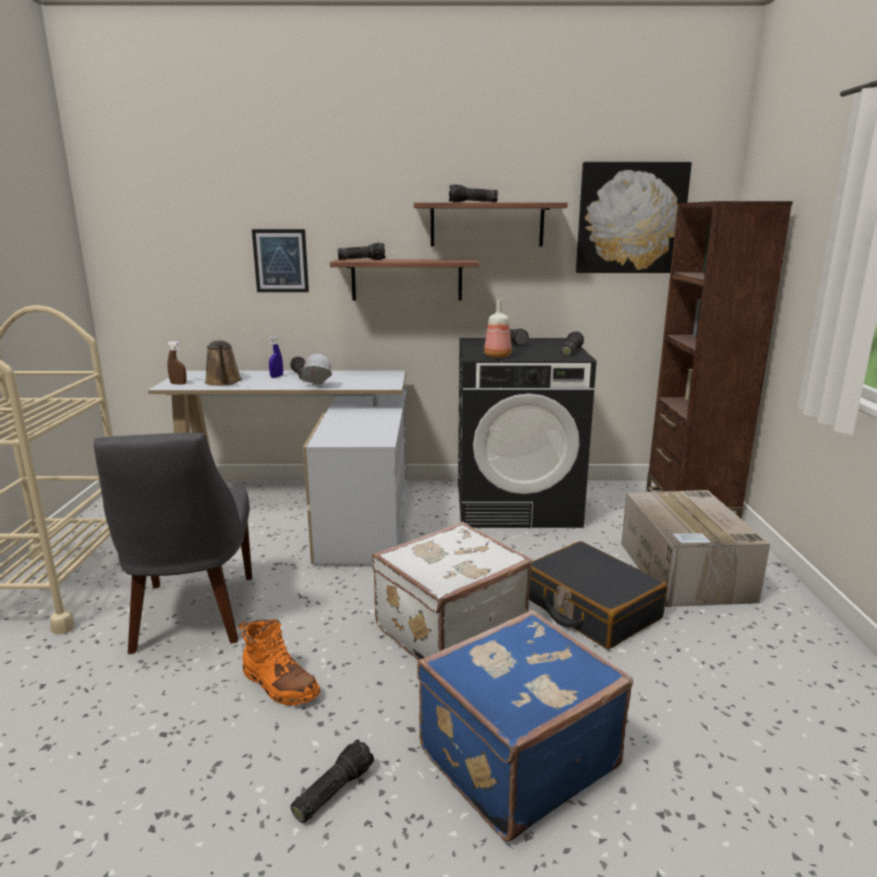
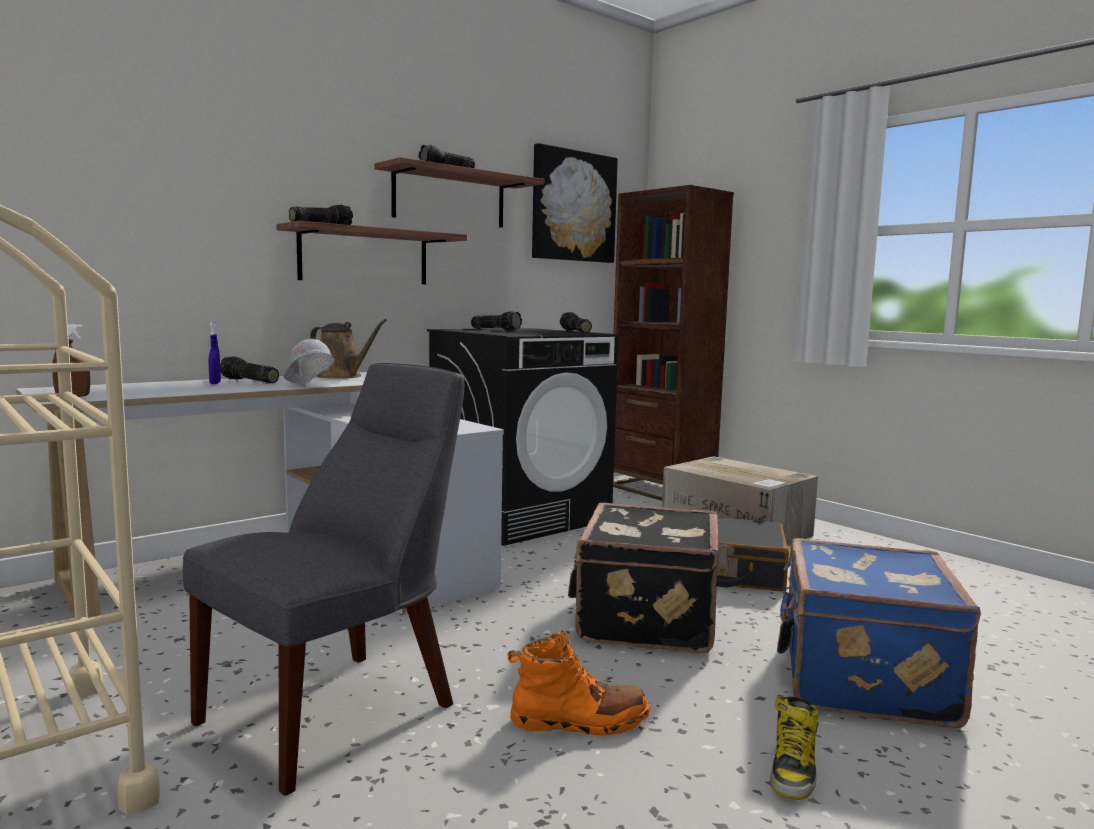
camera: 40 degrees left, 10 degrees down
(192, 616) = (338, 710): grey chair -> grey chair turned 90 degrees counterclockwise
(223, 382) = (149, 391): brown watering can -> brown watering can (342, 376)
(280, 261) = (197, 219): picture -> none
(332, 790) = (793, 769): flashlight -> boot
(448, 628) = (644, 619): white suitcase -> black suitcase
(498, 356) = (528, 334): bottle -> none

